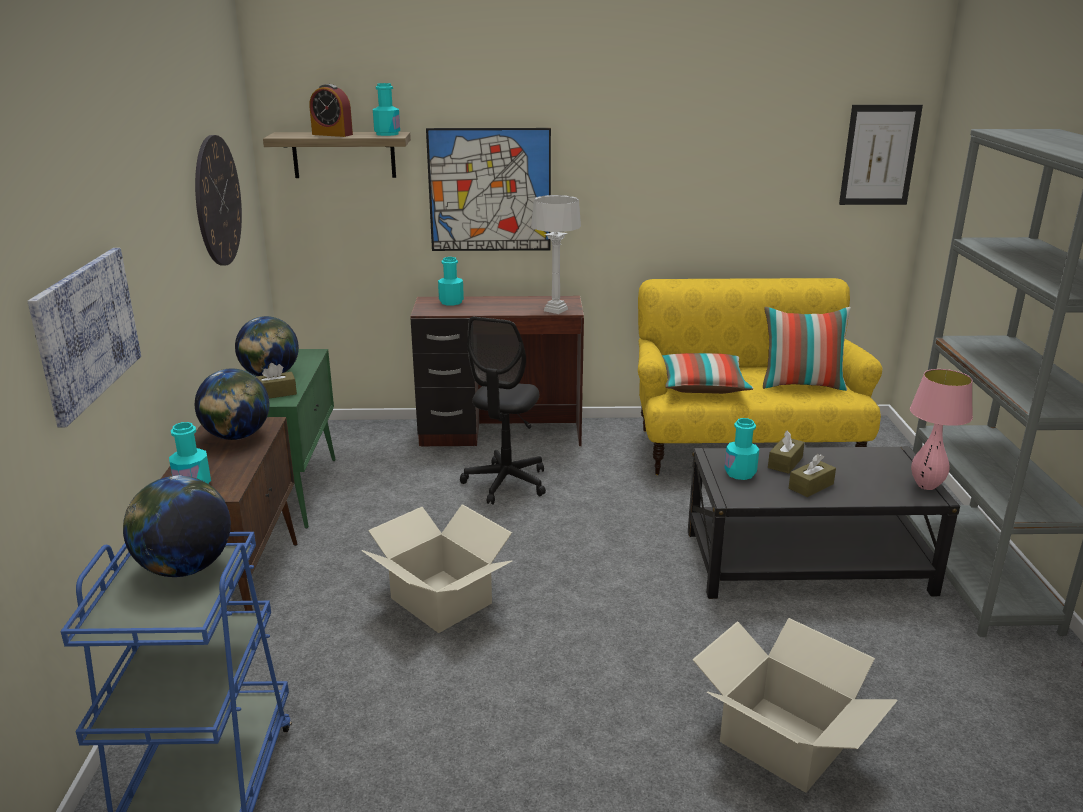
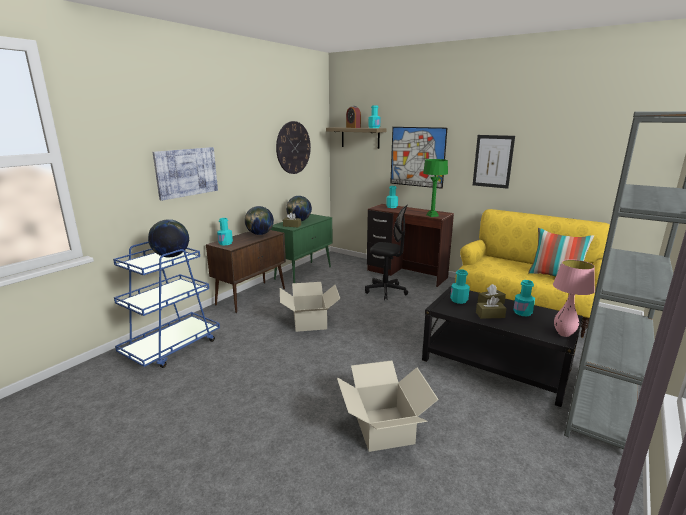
camera: 35 degrees right, 5 degrees down
(506, 483) = (386, 291): black office chair -> black office chair turned 120 degrees counterclockwise
(555, 310) = (432, 215): grey table lamp -> green table lamp
(702, 386) = (495, 266): pillow -> none
(842, 466) = (522, 312): none -> turquoise bottle
(879, 155) = (643, 149): picture -> picture (493, 161)

